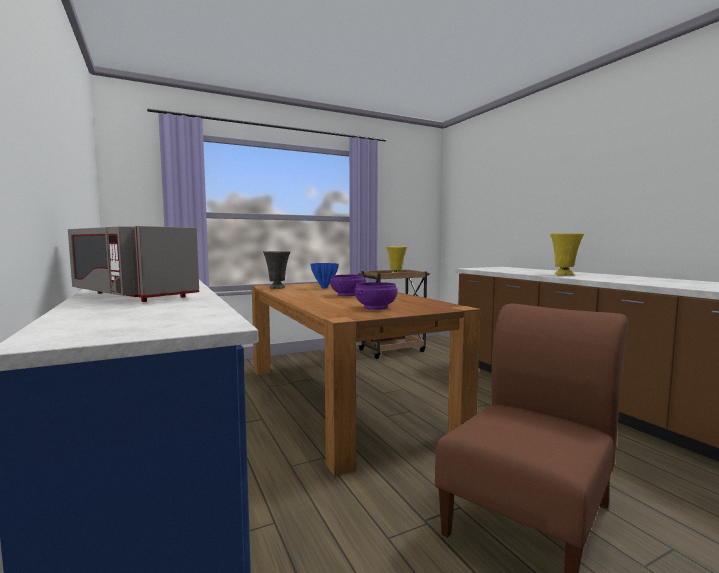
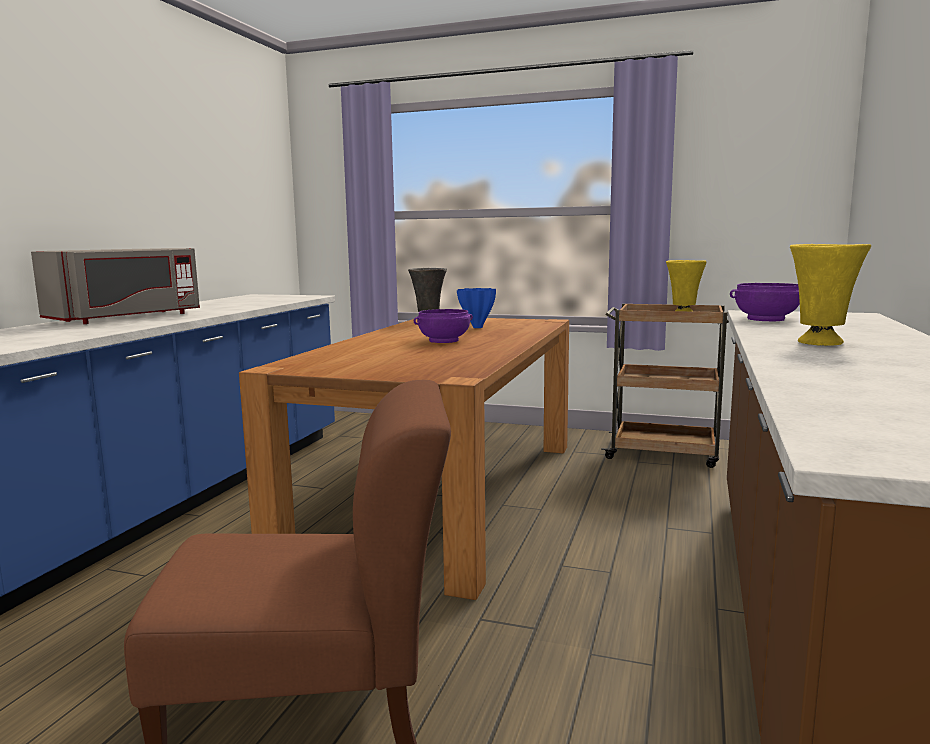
camera: 45 degrees right, 5 degrees up
(132, 295) = (127, 318): grey microwave -> grey microwave turned 135 degrees counterclockwise
(376, 308) = (370, 362): purple bowl -> purple bowl (766, 319)

